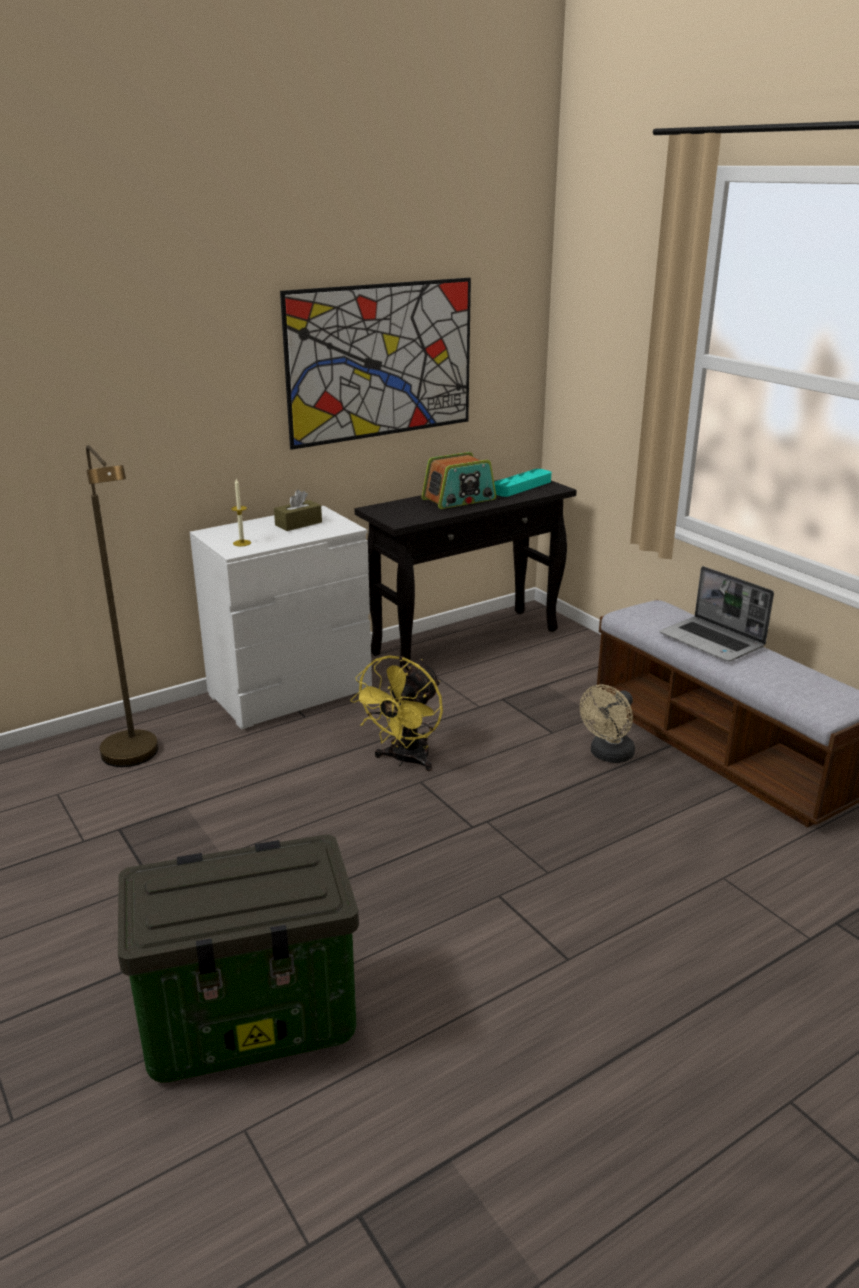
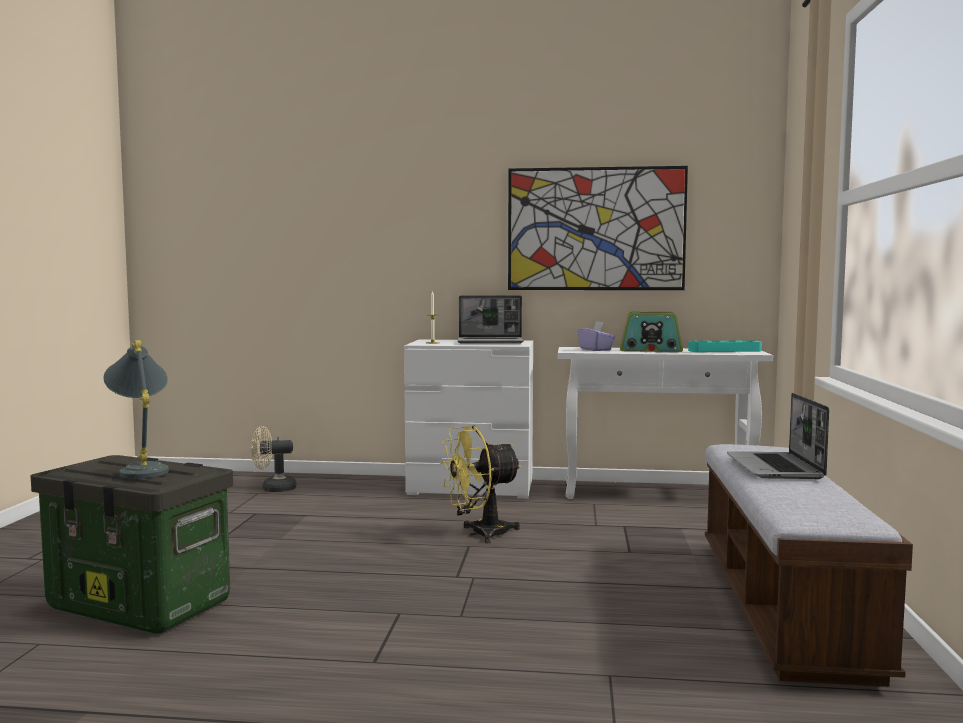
camera: 40 degrees right, 20 degrees down
(136, 759) = (323, 491): brown floor lamp -> none
(251, 883) = (142, 469): none -> grey table lamp
(298, 524) = (491, 342): brown tissue box -> laptop
(411, 511) = (596, 349): none -> purple tissue box
(467, 641) = (658, 493): black console table -> white console table
(608, 755) = (654, 576): beige fan -> beige fan (273, 489)

